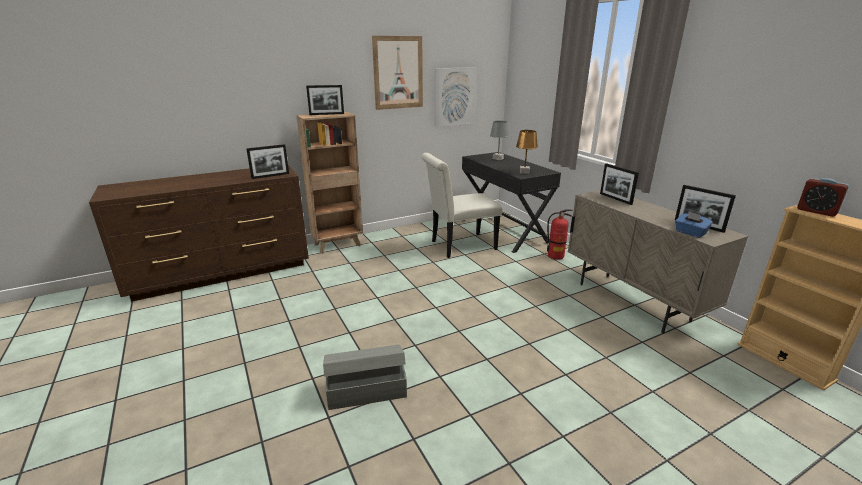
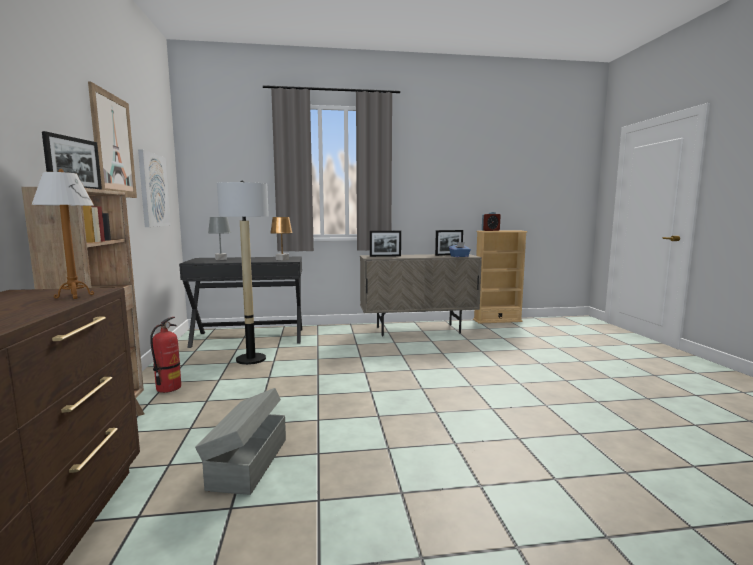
camera: 70 degrees left, 15 degrees down
(270, 176) = (74, 296): picture frame -> table lamp
(365, 390) = (508, 449): grey storage box -> grey storage box (247, 463)
(459, 246) = (250, 359): white chair -> floor lamp
(555, 256) = (327, 332): fire extinguisher -> fire extinguisher (168, 388)

